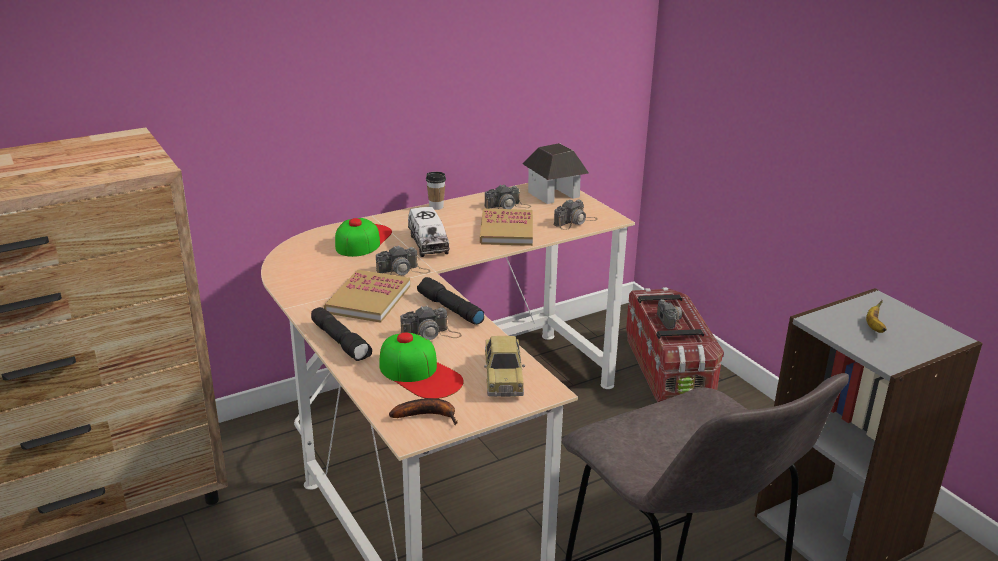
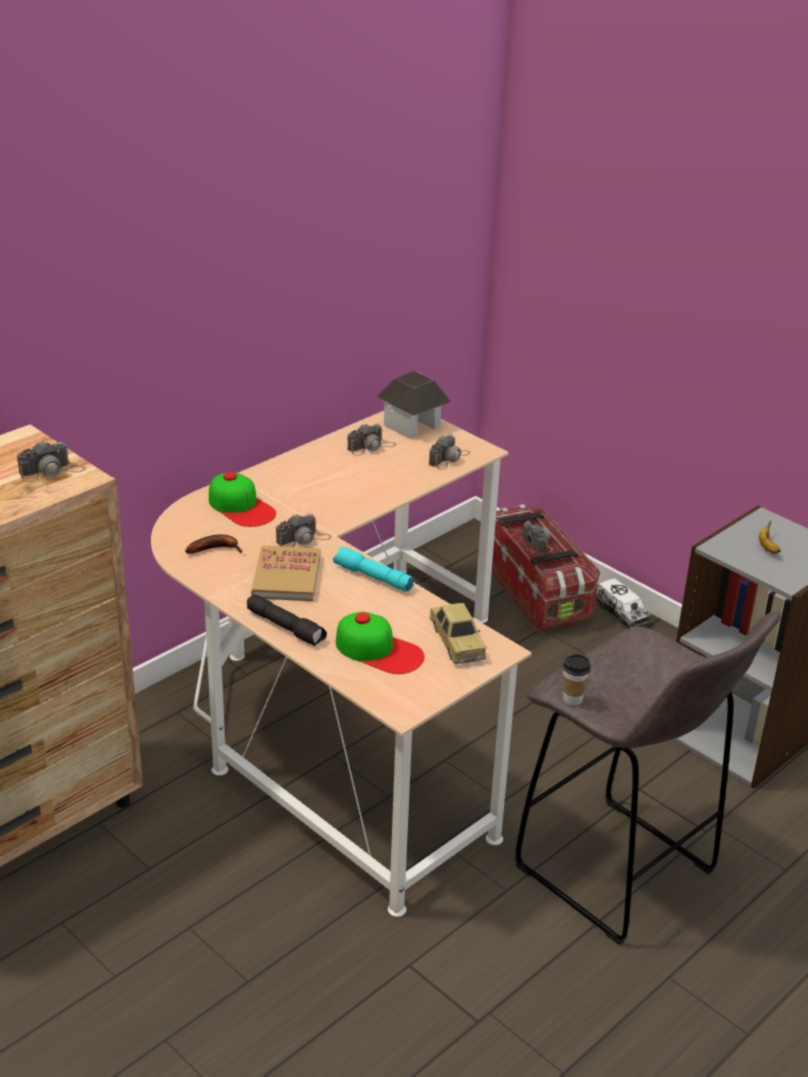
camera: 15 degrees left, 5 degrees up
(362, 240) = (241, 507): cap -> cap turned 135 degrees clockwise
(428, 243) = (311, 503): toy truck -> toy truck (621, 613)
(428, 415) = (408, 690): banana -> banana (216, 548)
(430, 334) = (368, 608): camera -> camera (51, 471)
(436, 207) = (296, 455): cup -> cup (572, 699)
(449, 309) = (372, 577): black flashlight -> turquoise flashlight
(506, 230) = (384, 477): book -> none

